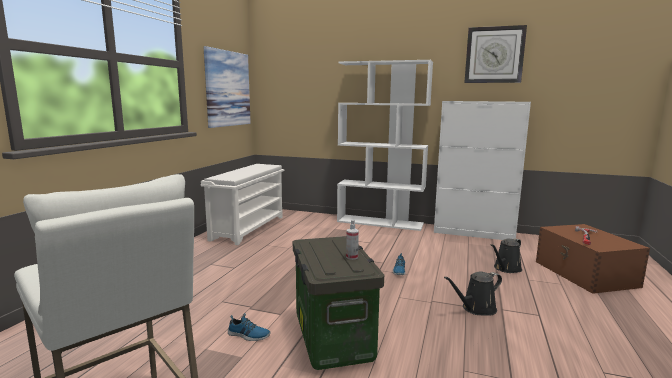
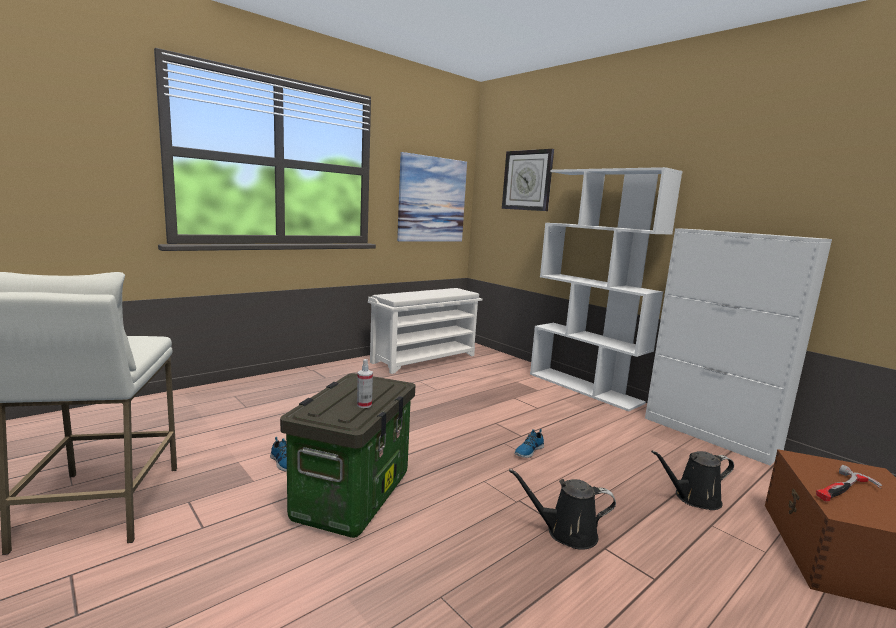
camera: 30 degrees right, 0 degrees up
(494, 55) = (782, 160): wall clock -> wall clock (527, 180)

